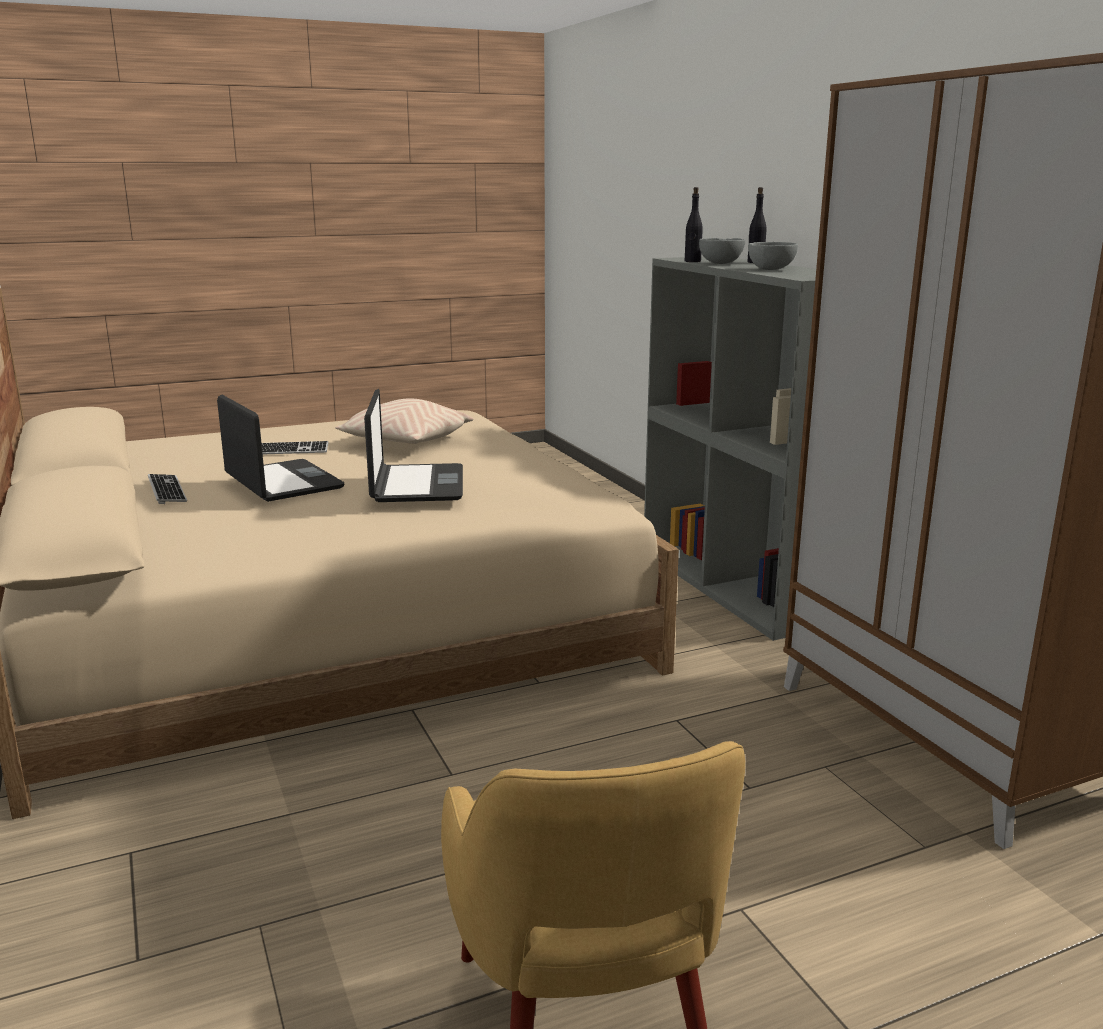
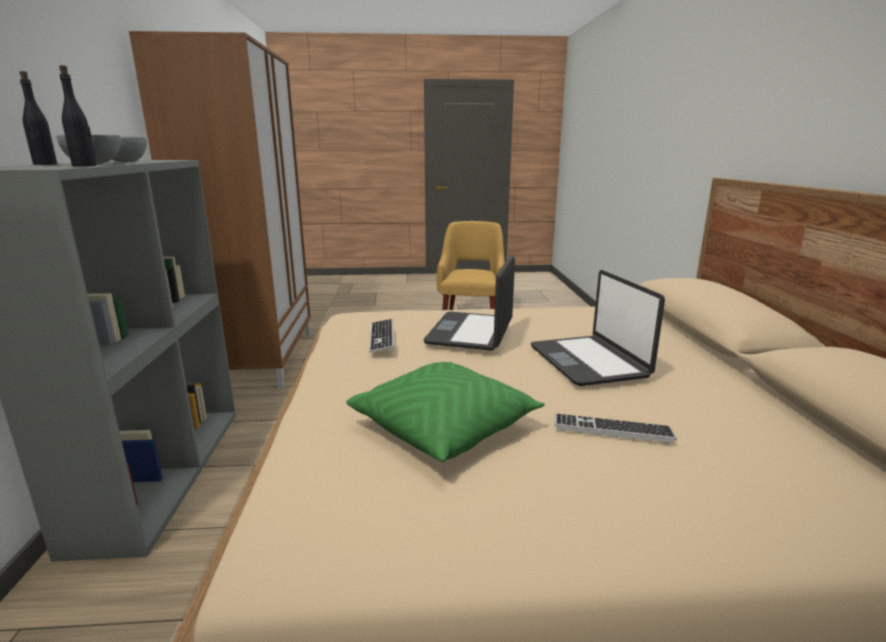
camera: 160 degrees left, 0 degrees up
(167, 490) = (702, 374): keyboard -> keyboard (382, 337)
(406, 442) = (445, 427): beige pillow -> green pillow

